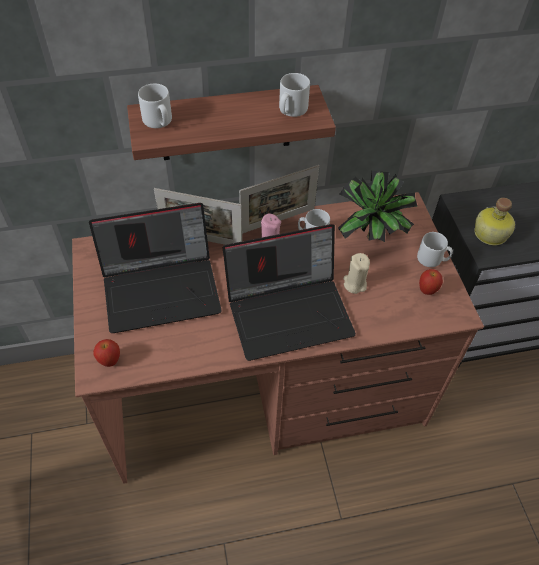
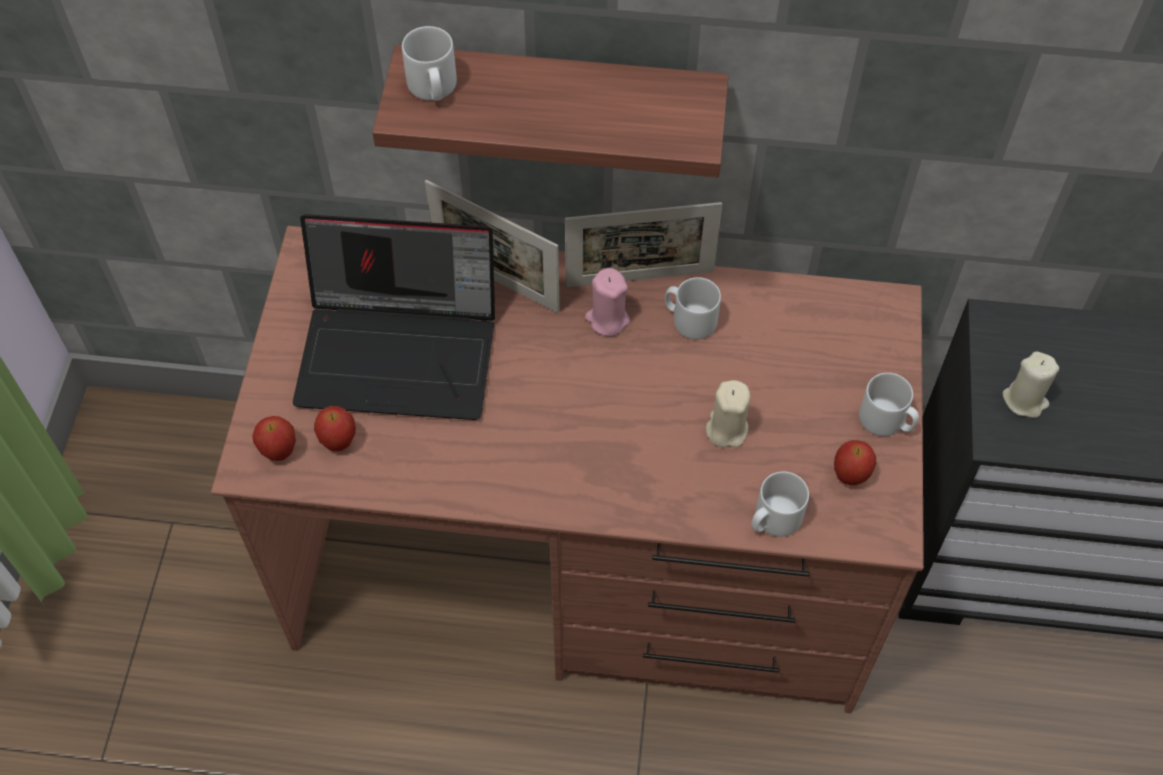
camera: 20 degrees right, 5 degrees up
(144, 346) = (339, 442): none -> apple
(290, 311) = (595, 448): laptop -> none
(291, 110) = (658, 115): grey mug -> grey mug (773, 520)
(370, 241) = (788, 358): potted plant -> none
(489, 234) = (1025, 400): bottle -> beige candle

